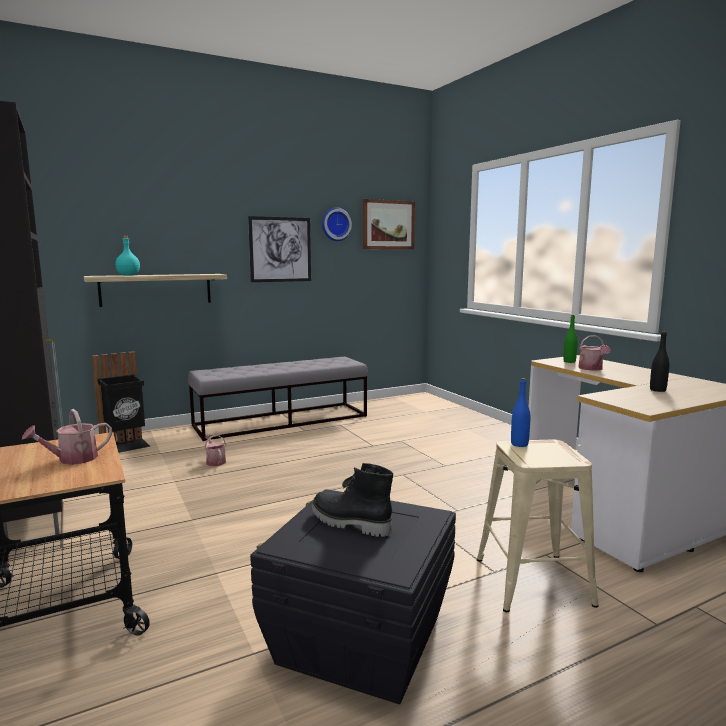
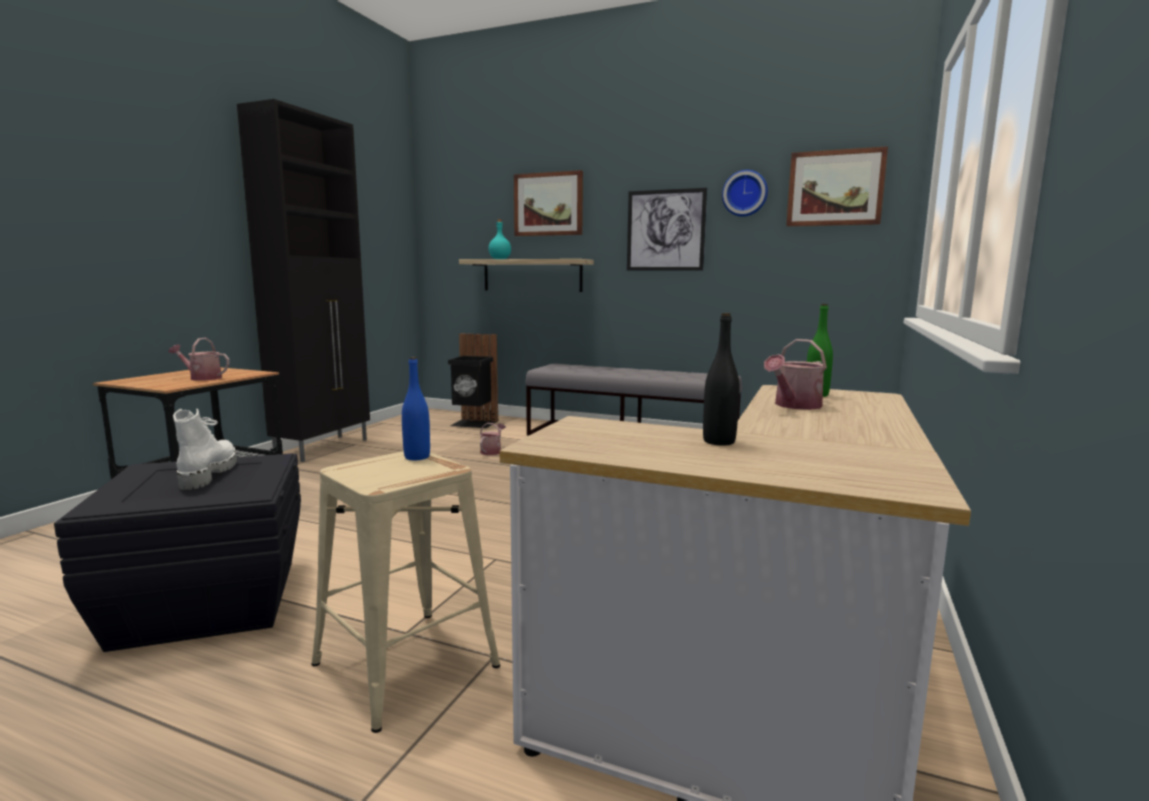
camera: 50 degrees right, 0 degrees up
(170, 222) = (548, 204): none -> picture
(349, 523) = (207, 474): black boot -> white boot

